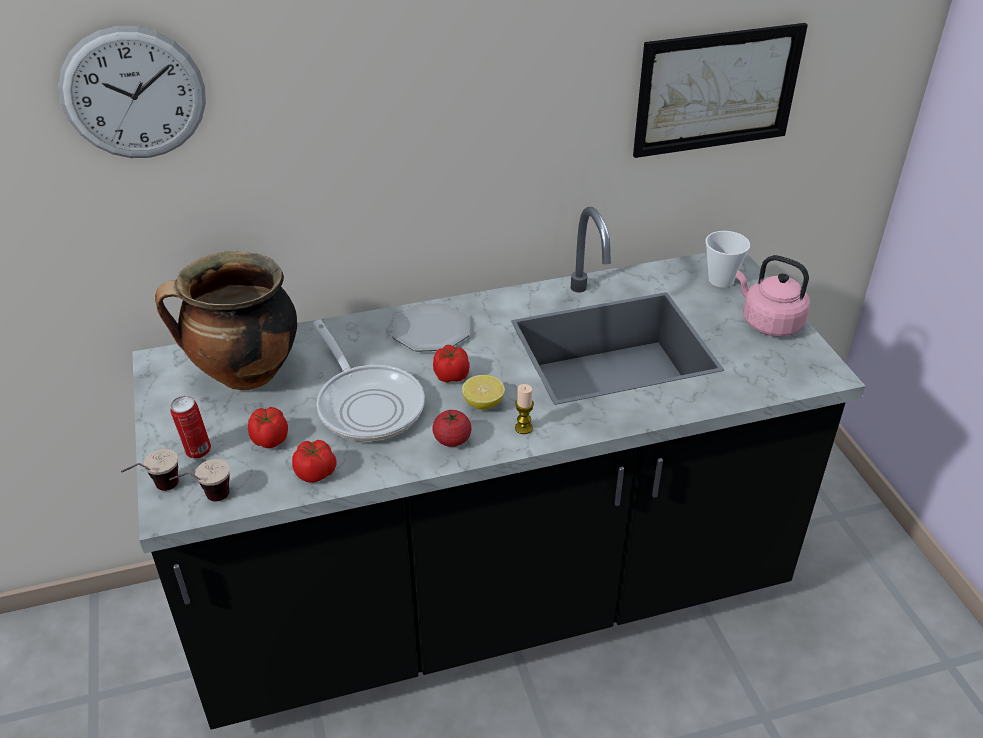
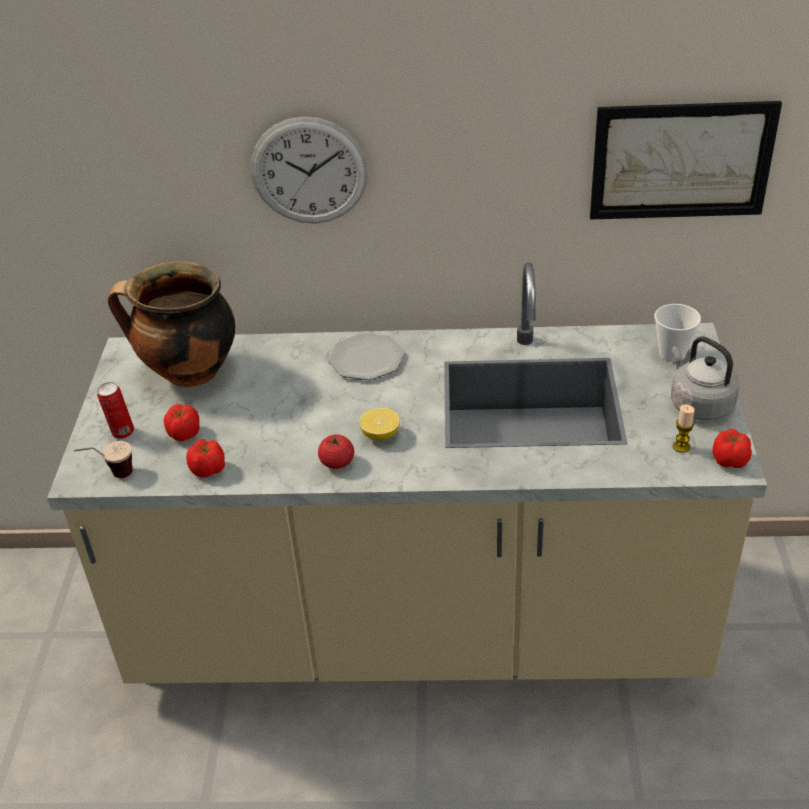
camera: 20 degrees right, 0 degrees up
(134, 94) = (112, 115): wall clock -> wall clock (309, 171)
(157, 491) = (77, 460): cup -> none
(367, 404) = (279, 417): frying pan -> none
(451, 375) = (364, 404): tomato -> tomato (729, 460)
(491, 596) = (417, 626): black counter -> beige counter
(523, 428) = (406, 464): candle -> candle (681, 447)
(768, 322) = (698, 404): pink kettle -> grey kettle

